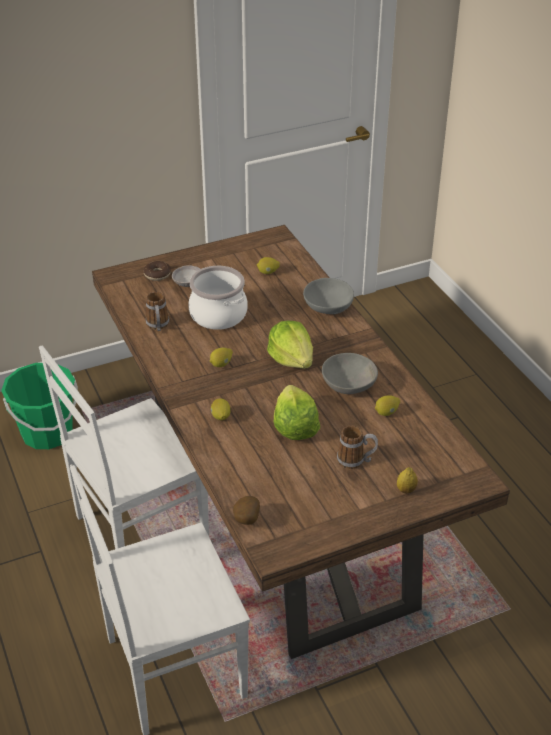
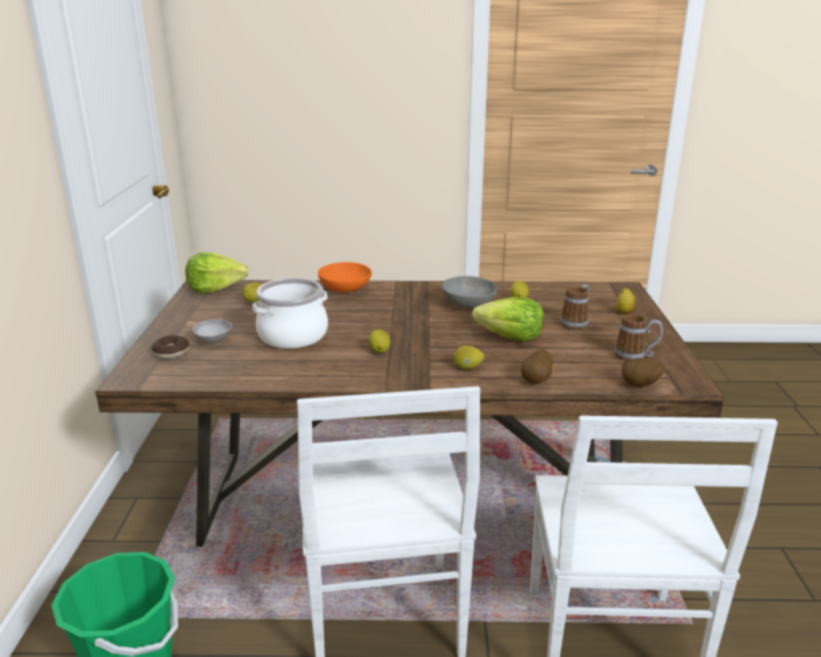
camera: 65 degrees left, 15 degrees down
(158, 326) = (271, 370): mug -> mug (636, 356)
(221, 459) = (537, 381): none -> potato
(292, 359) = (406, 318): lettuce -> lettuce (215, 288)
(327, 307) = (345, 289): grey bowl -> orange bowl

